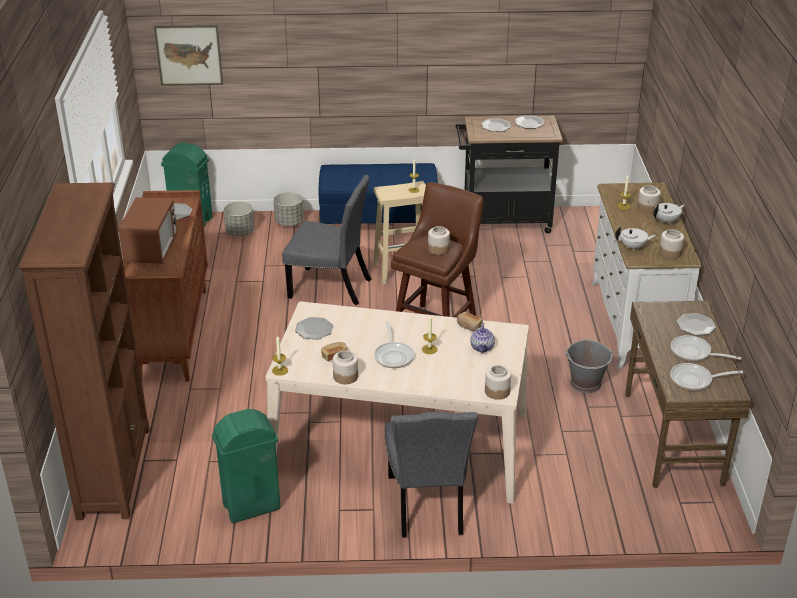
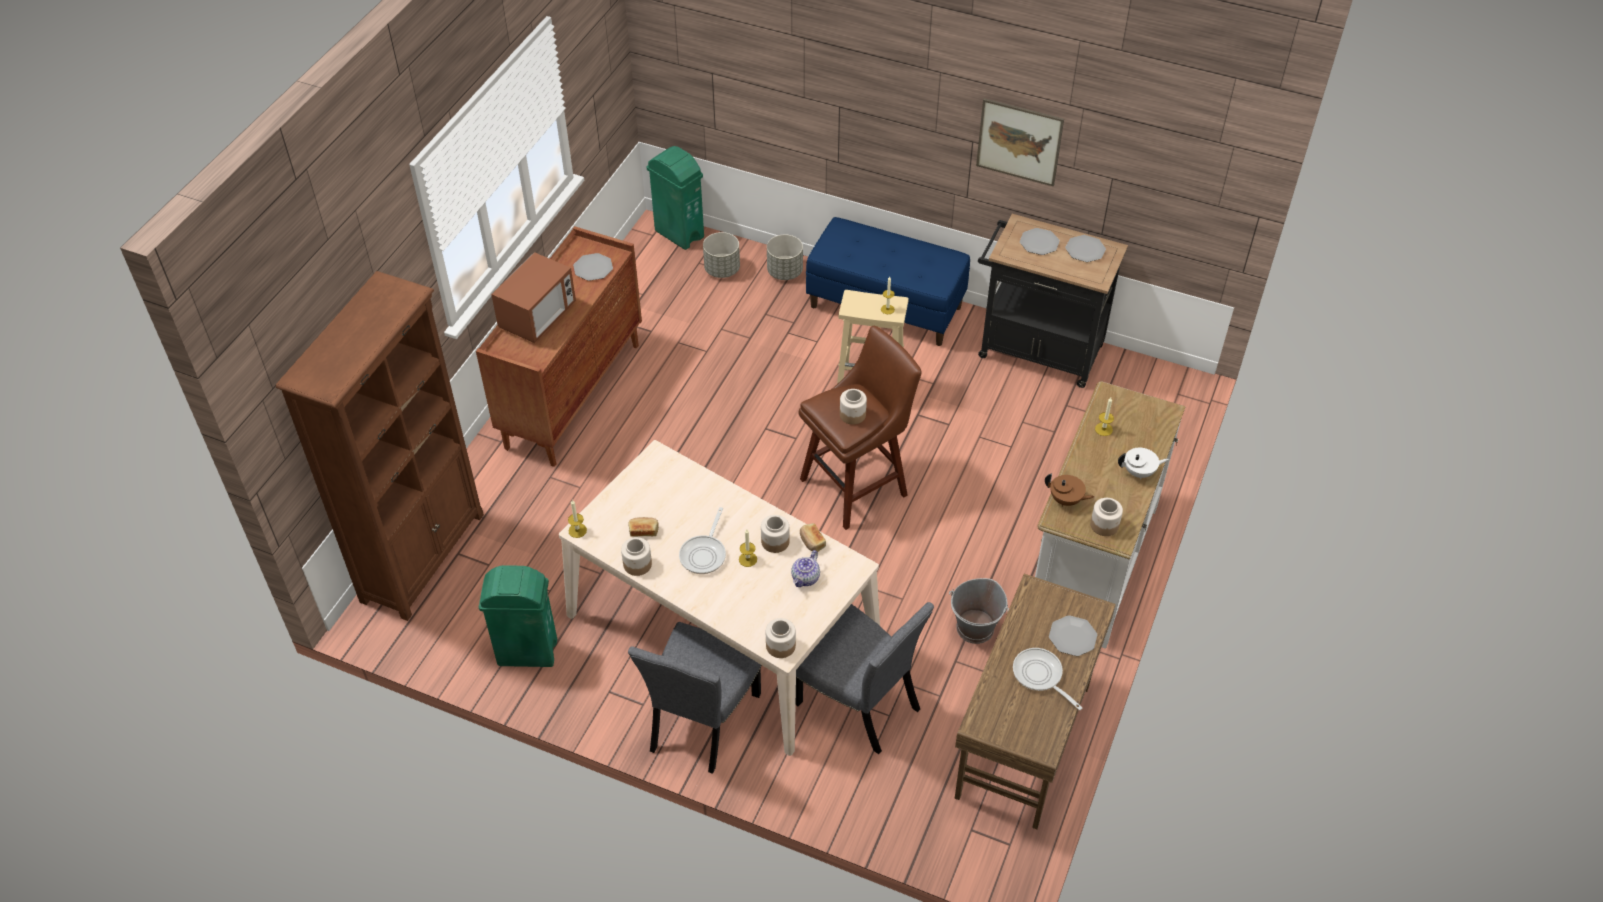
camera: 25 degrees right, 15 degrees up
(189, 55) = (690, 54): picture -> picture (1019, 142)
(314, 329) = (645, 486): plate -> none
(328, 287) = (773, 384): grey chair -> grey chair (857, 702)
(633, 247) = (1066, 500): white teapot -> brown teapot
(647, 208) = (1131, 443): jar -> jar (775, 542)
(694, 380) = (1011, 715): frying pan -> none

